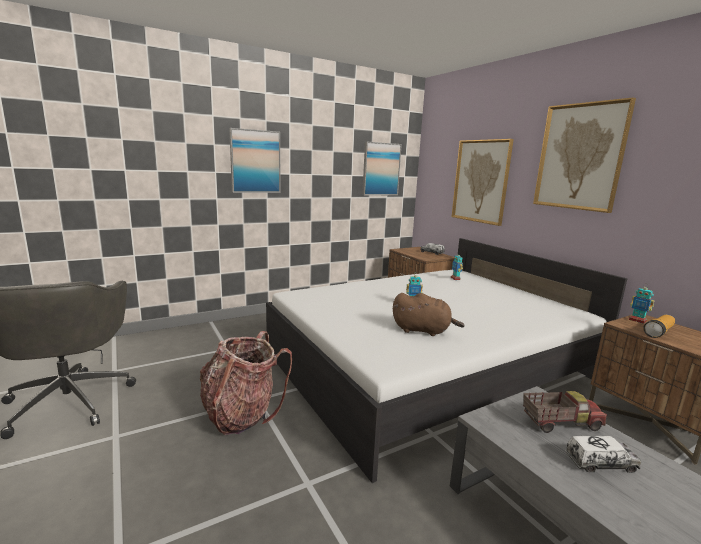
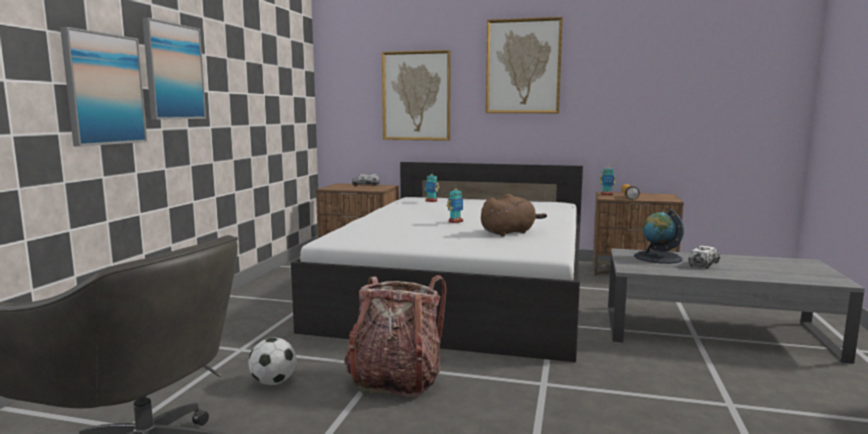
camera: 45 degrees left, 5 degrees down
(196, 378) = (273, 382): none -> football
(381, 169) = (288, 87): picture -> picture (104, 89)
(560, 423) = (657, 257): toy truck -> globe

